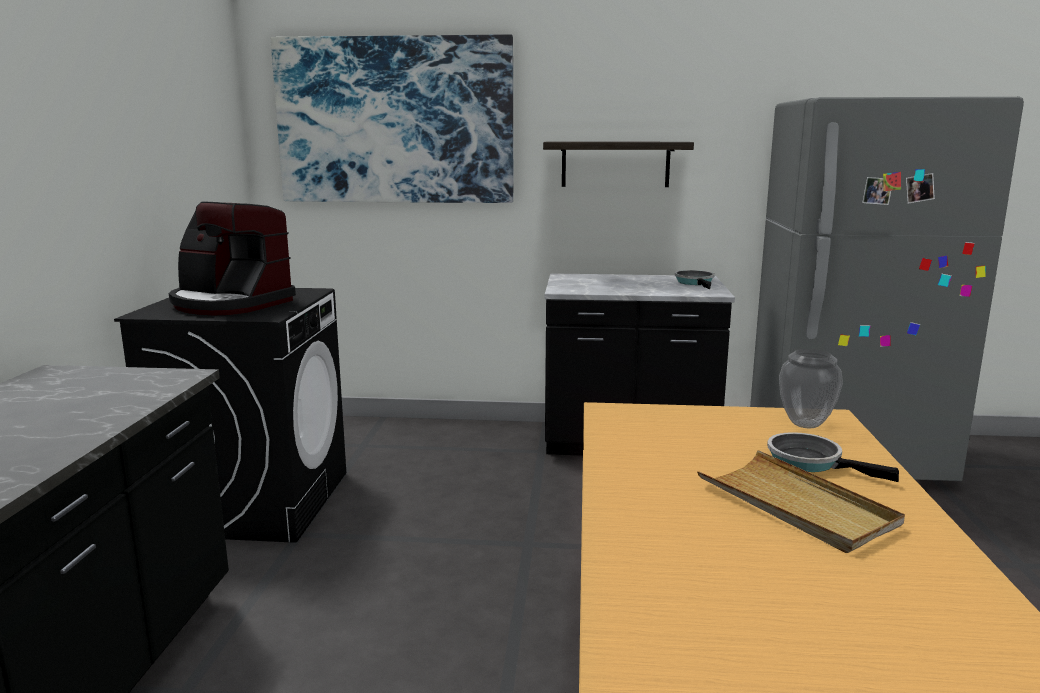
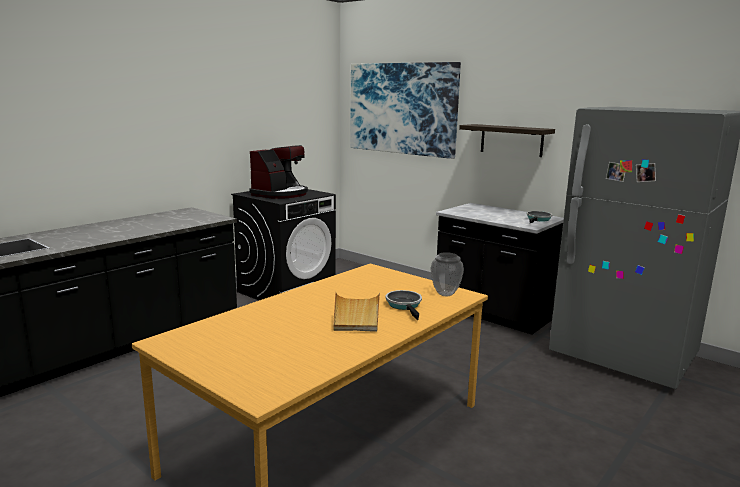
camera: 35 degrees right, 0 degrees up
(230, 303) = (280, 194): coffee machine -> coffee machine turned 120 degrees counterclockwise

